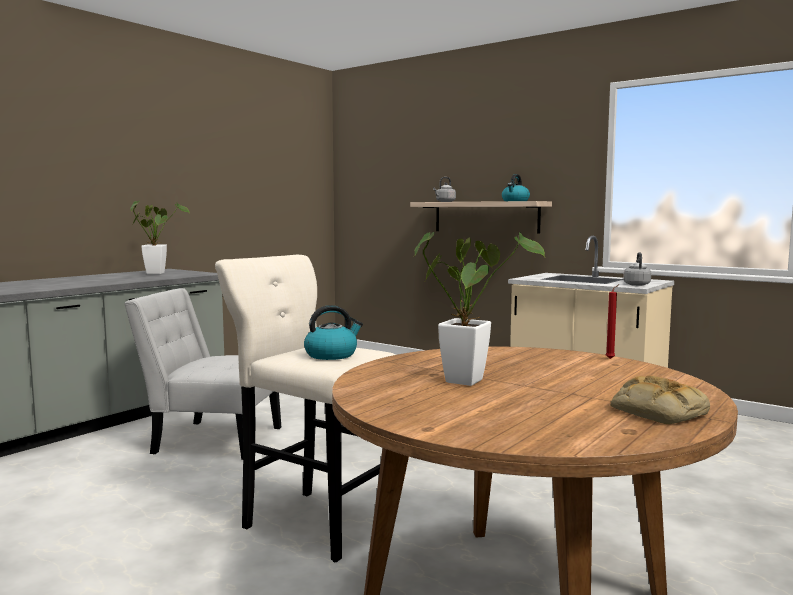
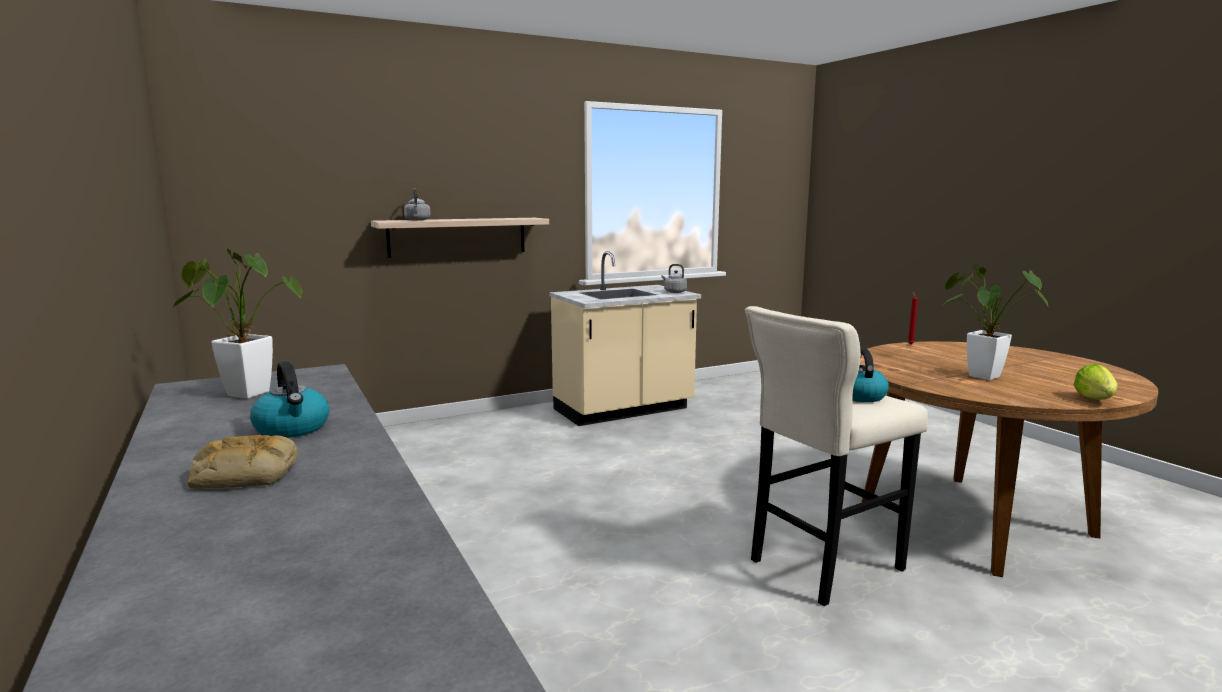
camera: 65 degrees left, 5 degrees up
(211, 439) = (530, 597): white chair -> none
(398, 418) = (1096, 400): none -> lettuce
(515, 201) = (509, 218): kettle -> kettle (293, 429)
(656, 411) = (1054, 360): bread -> bread (243, 474)

